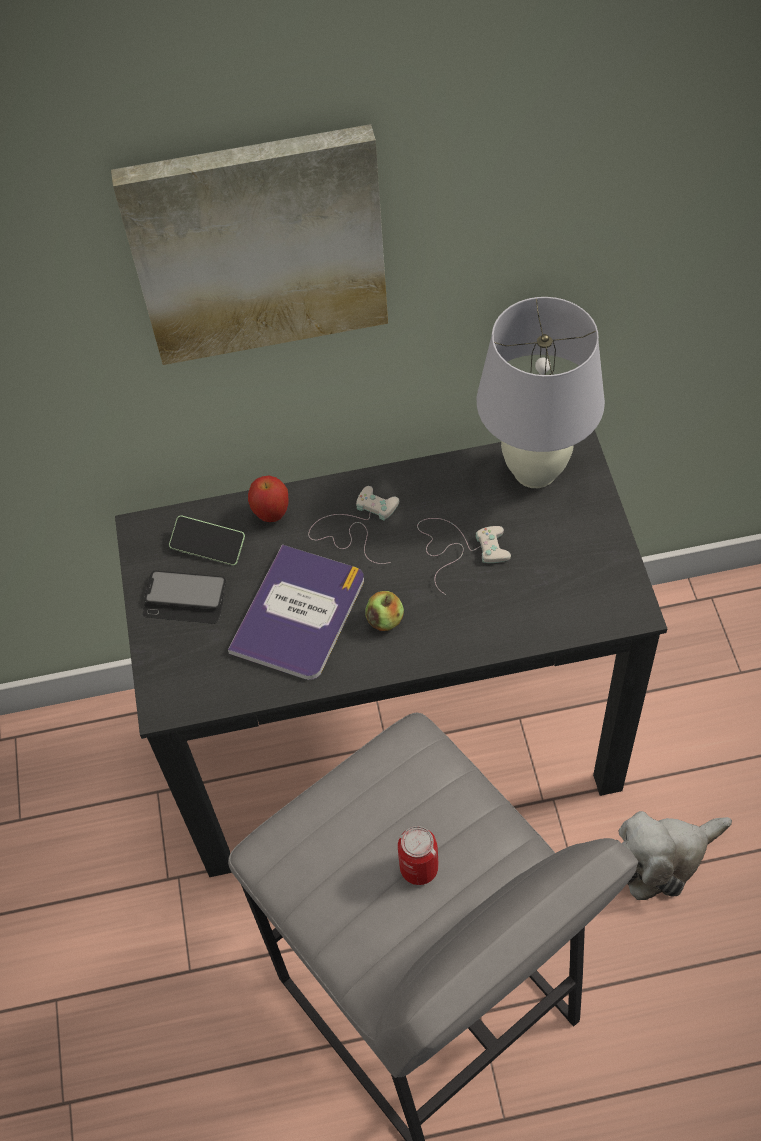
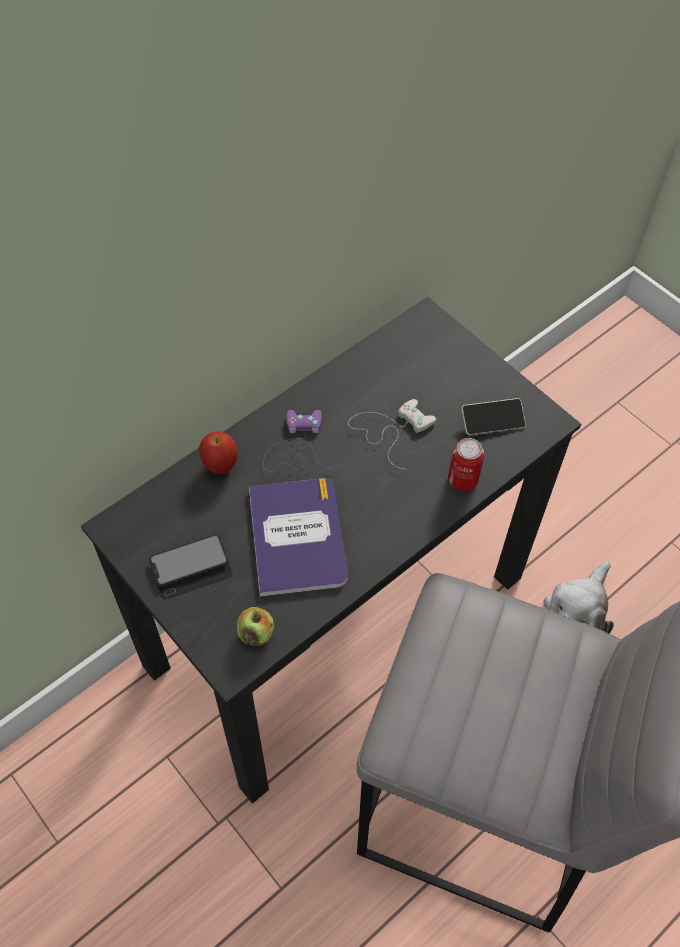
camera: 35 degrees left, 0 degrees up
(208, 546) = (183, 515): phone -> phone (492, 422)
(258, 244) = (183, 208): picture -> none
(355, 527) = (298, 447): white game controller -> purple game controller
(385, 620) = (370, 510): apple -> apple (256, 633)
(419, 867) = (526, 693): can -> can (462, 479)
(534, 471) = (409, 348): white table lamp -> none

